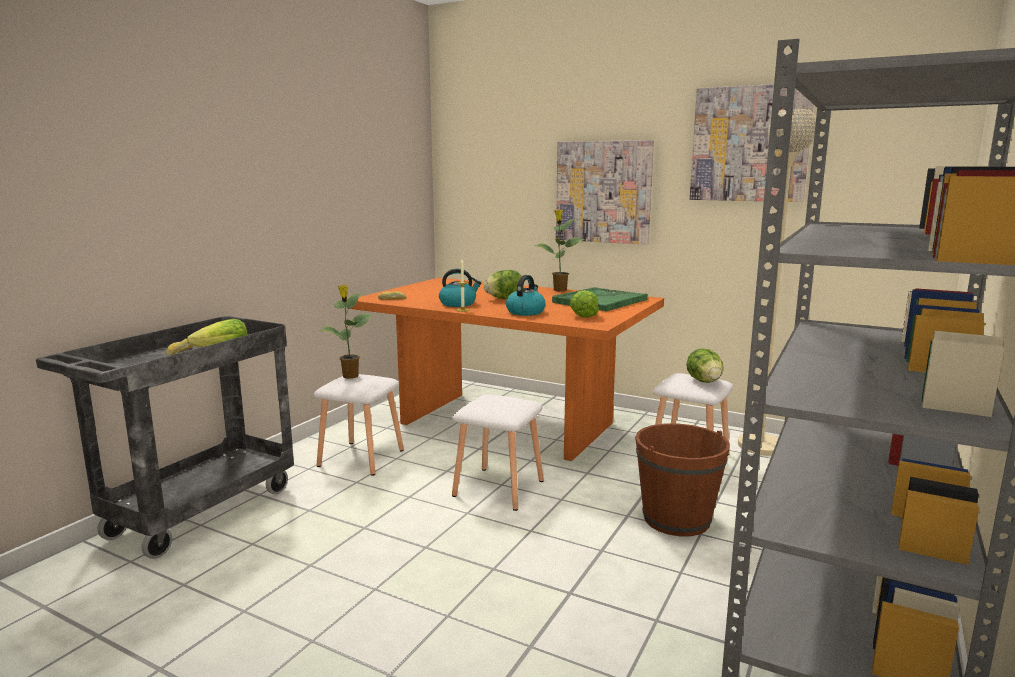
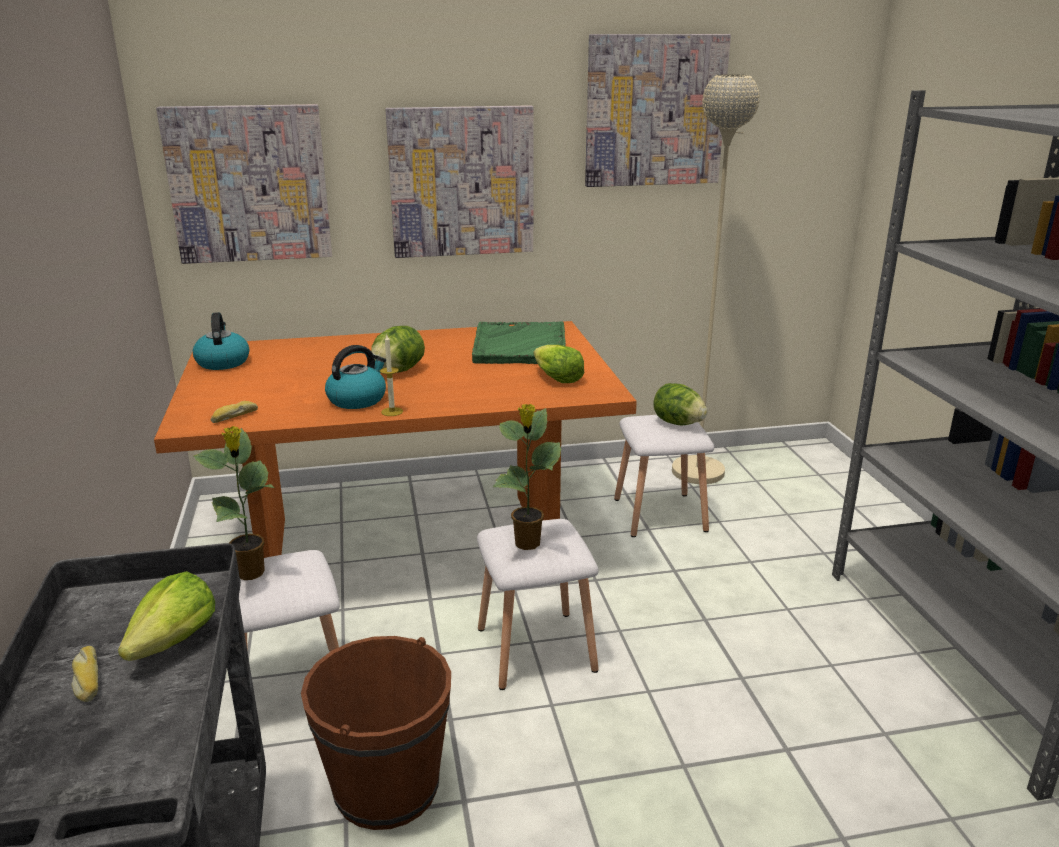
camera: 40 degrees left, 10 degrees up
(482, 187) = (249, 184): none -> picture
(525, 312) = (480, 392): kettle -> kettle (222, 362)
(559, 290) = (430, 334): potted plant -> potted plant (527, 544)
(676, 519) = (748, 601): brown bucket -> brown bucket (386, 788)

